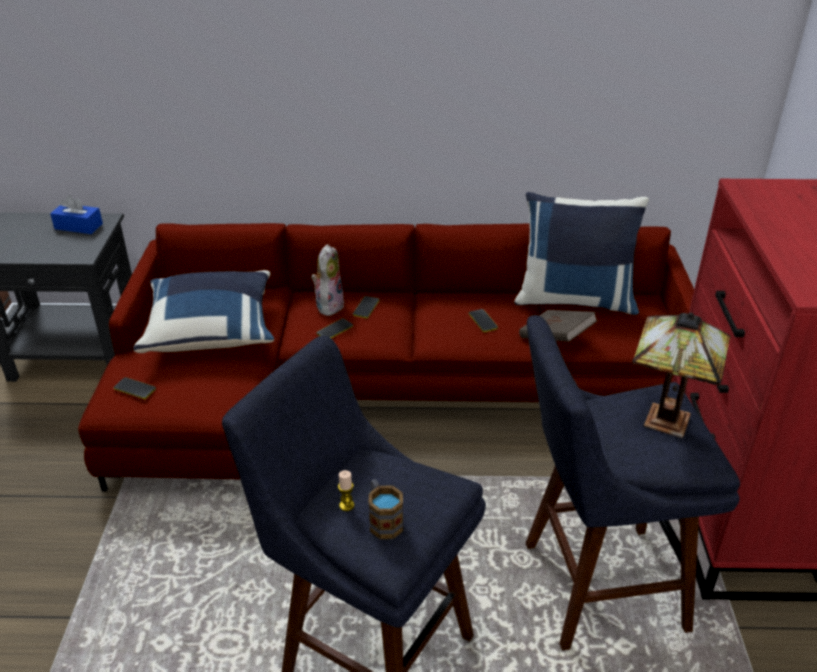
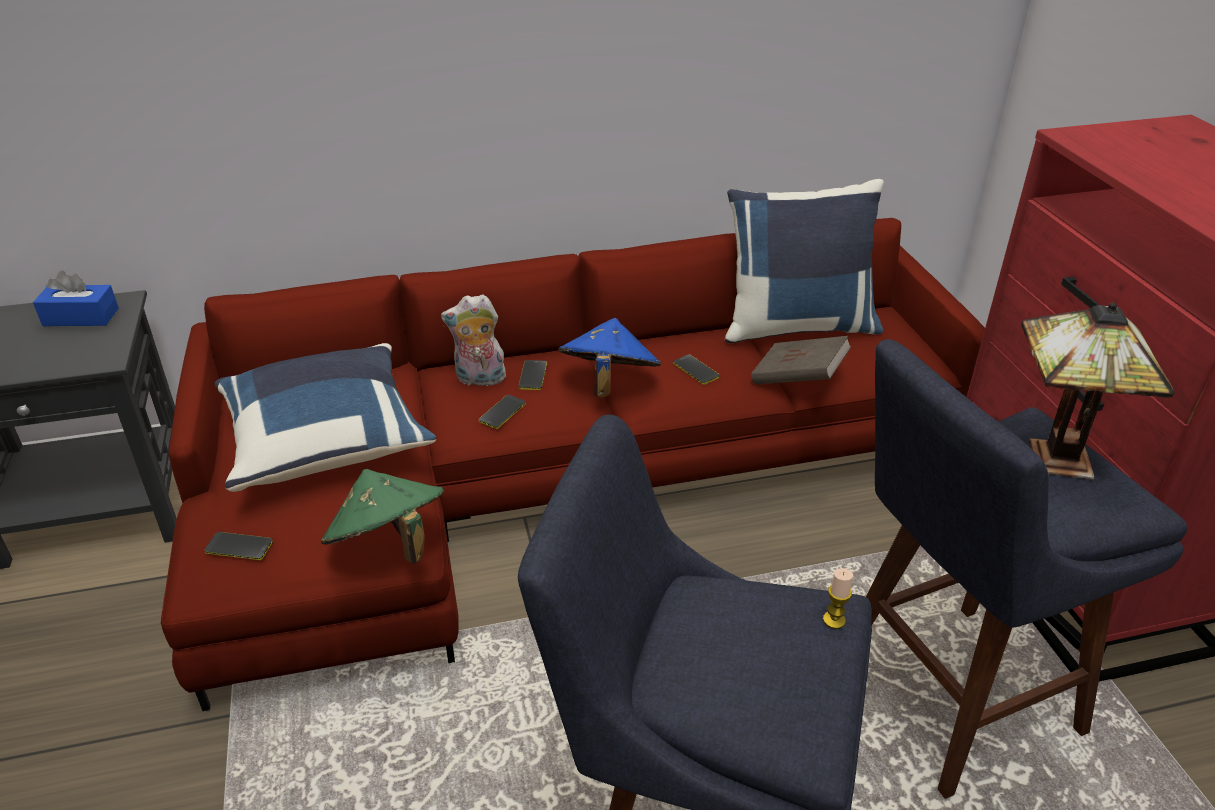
camera: 15 degrees left, 0 degrees up
(225, 404) = (388, 545): none -> green hat
(328, 305) = (479, 379): plush toy -> plush toy turned 90 degrees counterclockwise
(346, 505) = (701, 671): candle -> candle (834, 620)
(383, 520) = (767, 682): mug -> none
(416, 321) = (608, 384): none -> blue hat

